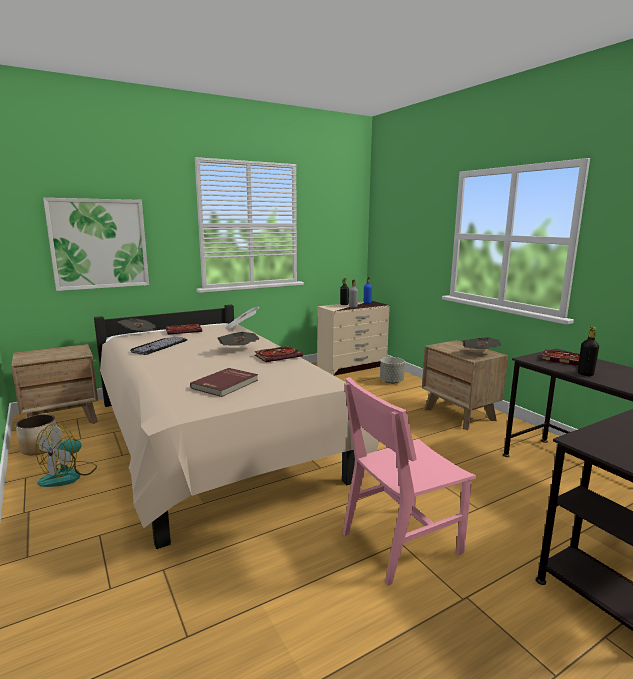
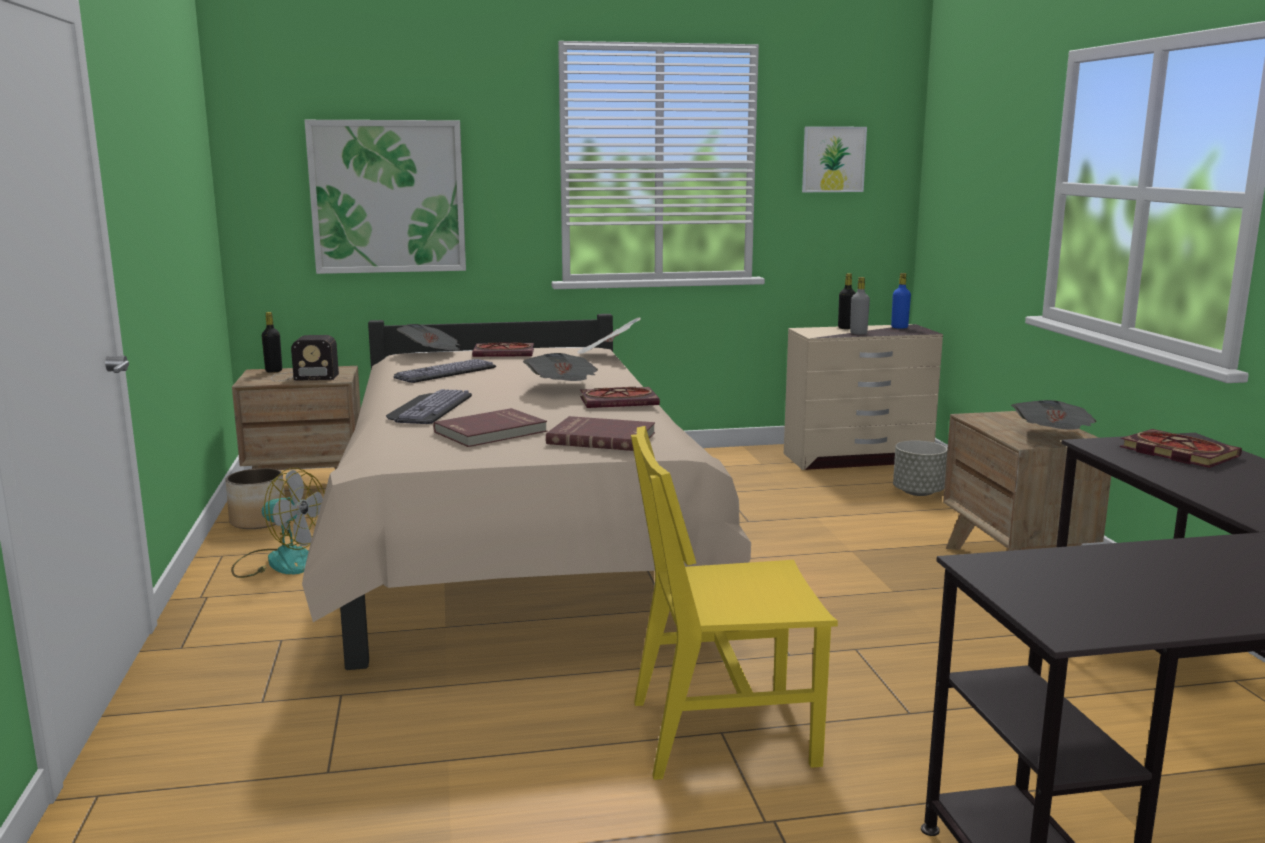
camera: 20 degrees right, 0 degrees up
(56, 354) = (302, 377): none -> radio
(69, 475) = (279, 561): fan -> fan turned 120 degrees counterclockwise
(171, 371) = (427, 408): none -> keyboard
(293, 381) = (602, 438): none -> red book
(331, 222) = (833, 159): none -> picture
(401, 542) = (722, 732): pink chair -> yellow chair
(585, 374) = (1179, 478): black bottle -> black bottle (274, 371)

